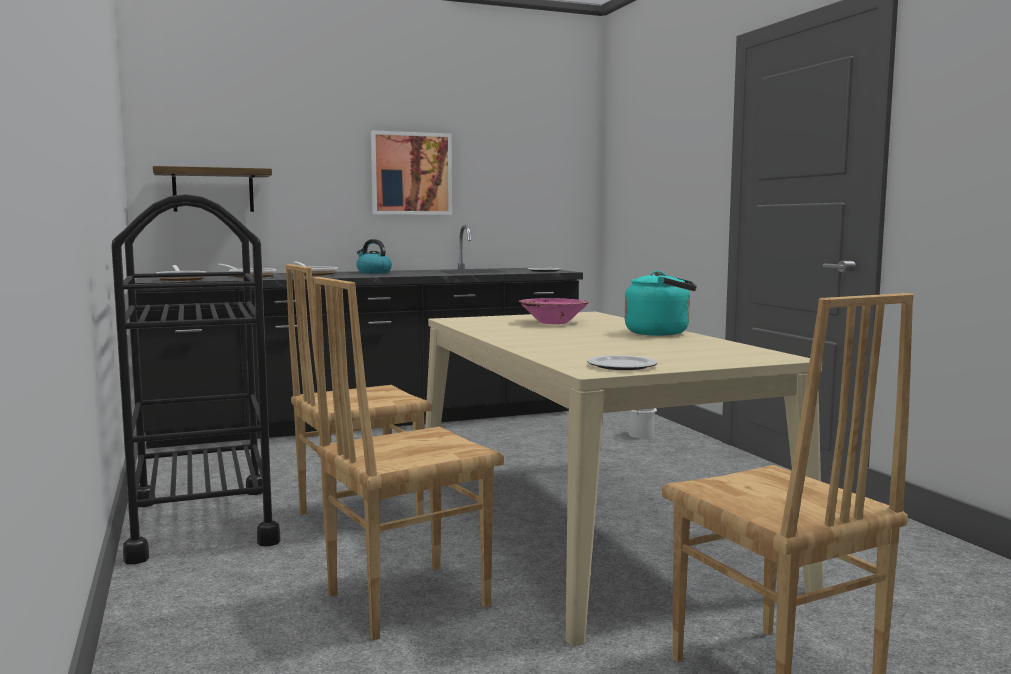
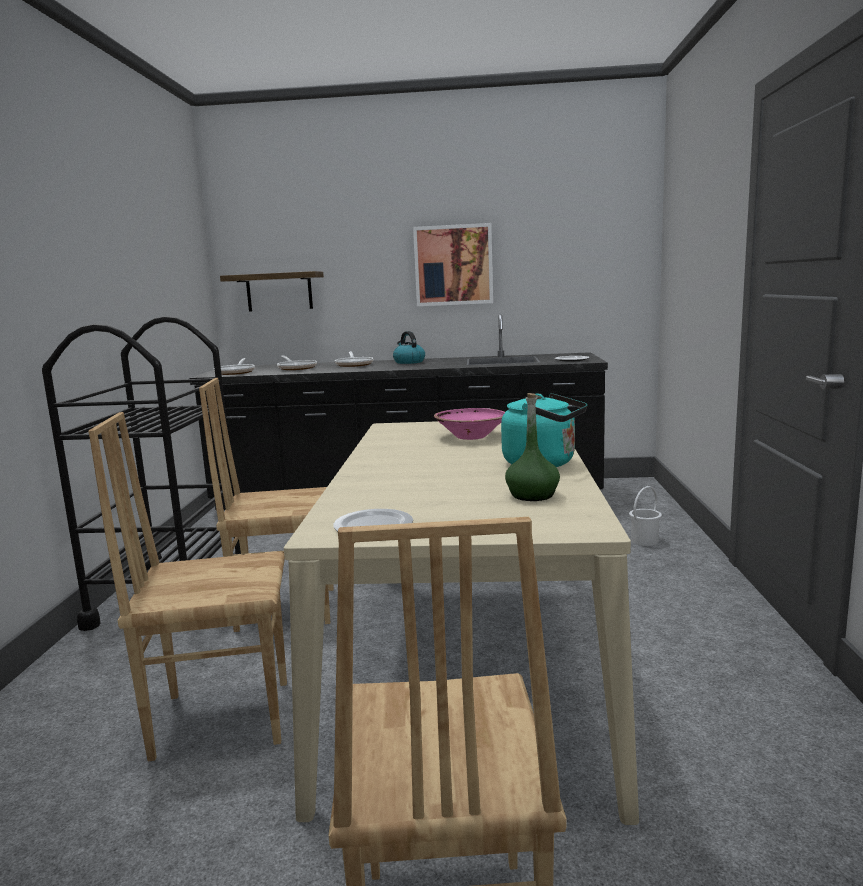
camera: 25 degrees right, 5 degrees up
(699, 347) = (532, 495): none -> green bottle

